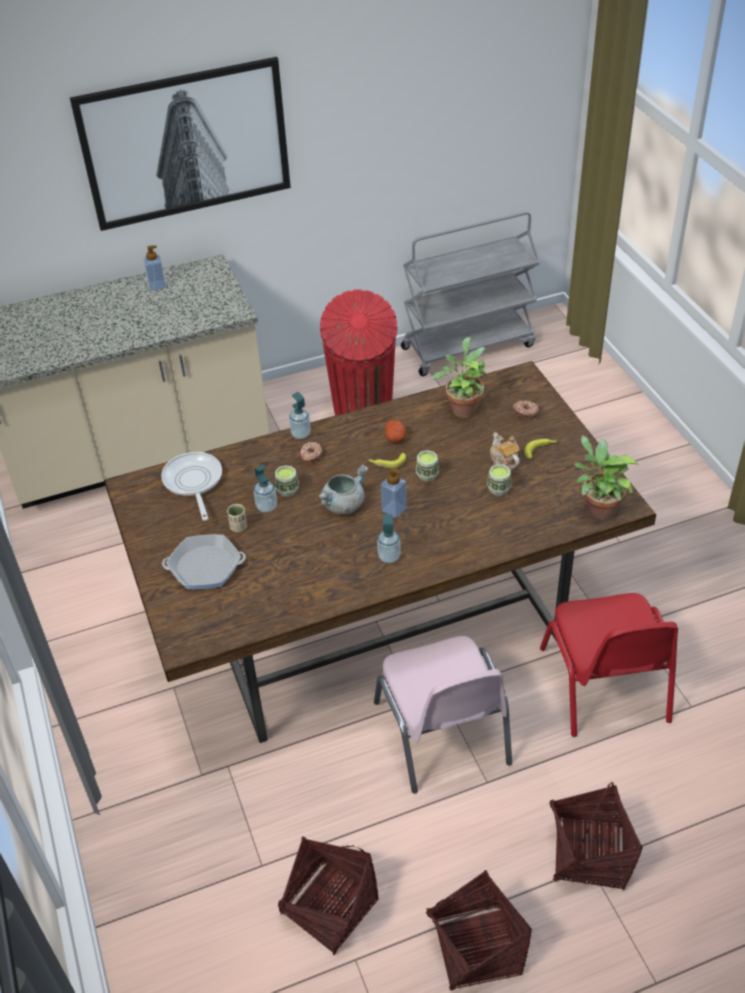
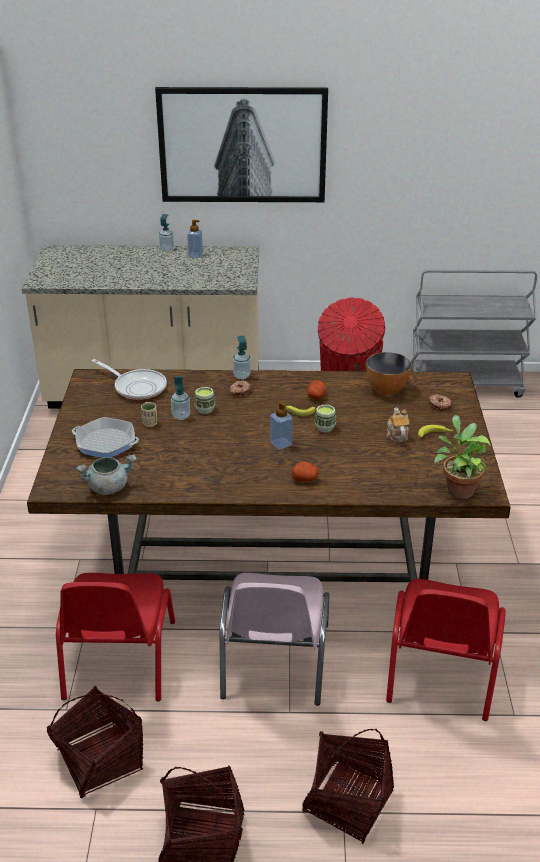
camera: 20 degrees right, 10 degrees down
(193, 483) = (137, 387): frying pan -> frying pan turned 120 degrees clockwise
(284, 791) = (117, 661): none -> red chair
(343, 504) = (242, 430): grey cooking pot -> grey cooking pot (108, 487)
(389, 557) = (254, 474): soap dispenser -> soap dispenser (167, 249)
(443, 545) = (305, 478): none -> potato
(463, 408) = (387, 390): potted plant -> bowl
(498, 489) = (379, 452): cup -> none

